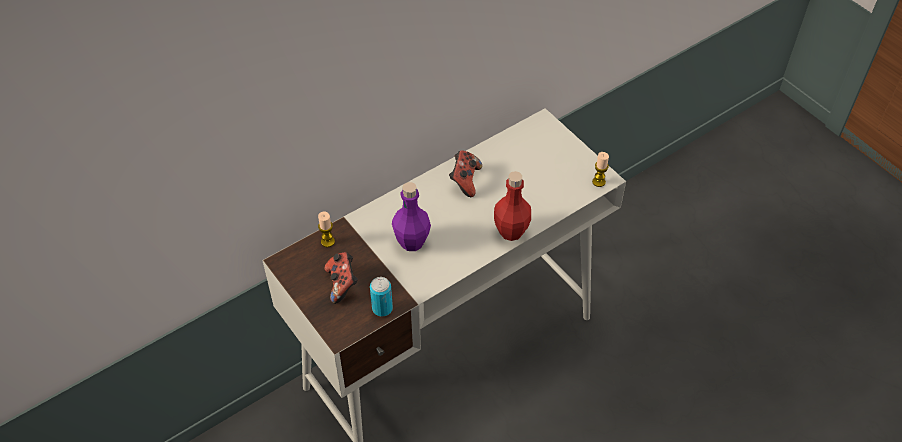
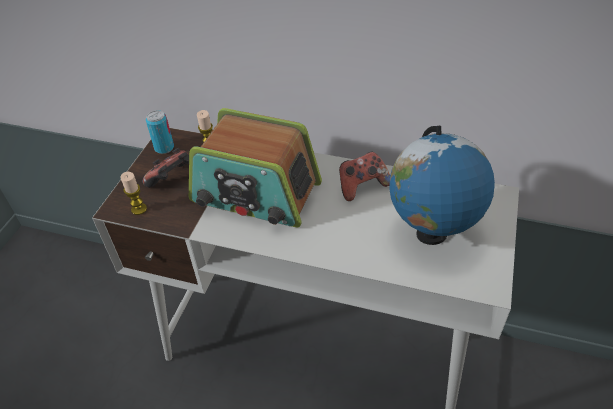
camera: 55 degrees right, 5 degrees down
(382, 308) = (164, 218): can -> can (164, 148)
(412, 242) = (255, 193): purple bottle -> radio
(511, 231) = (336, 253): red bottle -> none
(541, 176) = (431, 234): none -> globe
(598, 182) = (479, 285): candle -> candle (139, 209)

